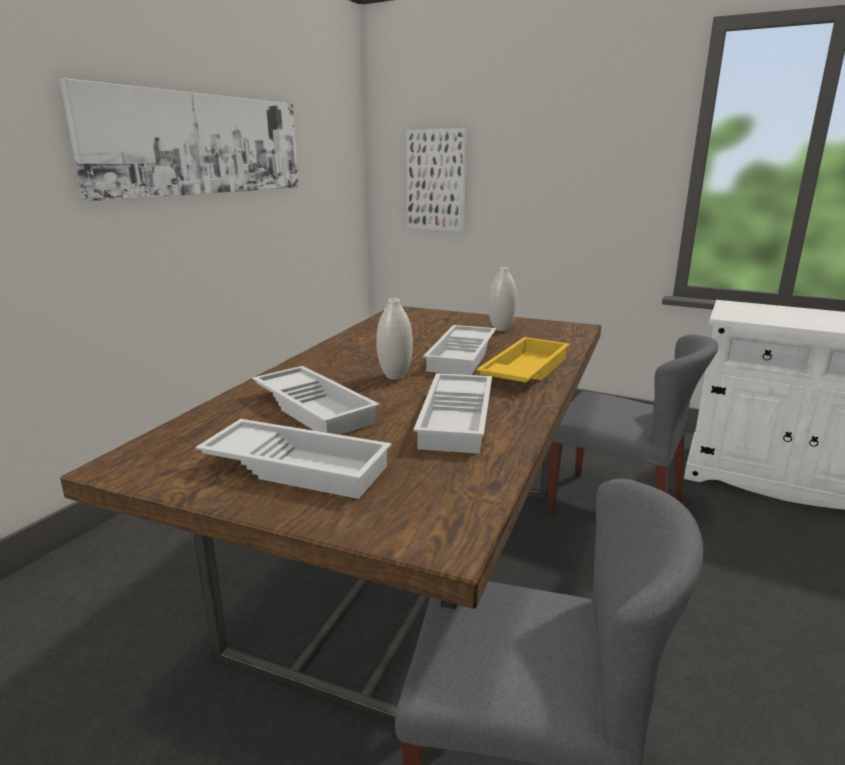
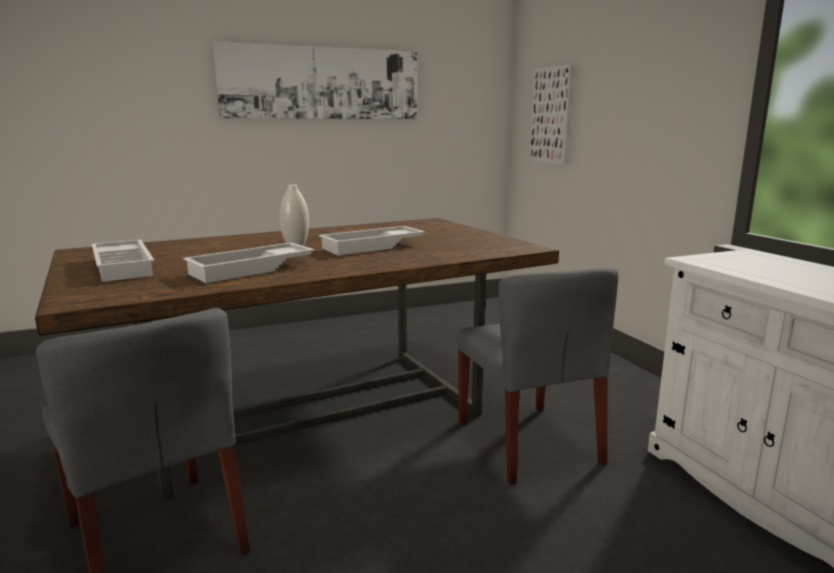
camera: 40 degrees right, 5 degrees down
(316, 408) = (209, 250): white tray -> none
(501, 329) = (459, 239): white vase -> none
(523, 371) = (381, 260): yellow tray -> none

